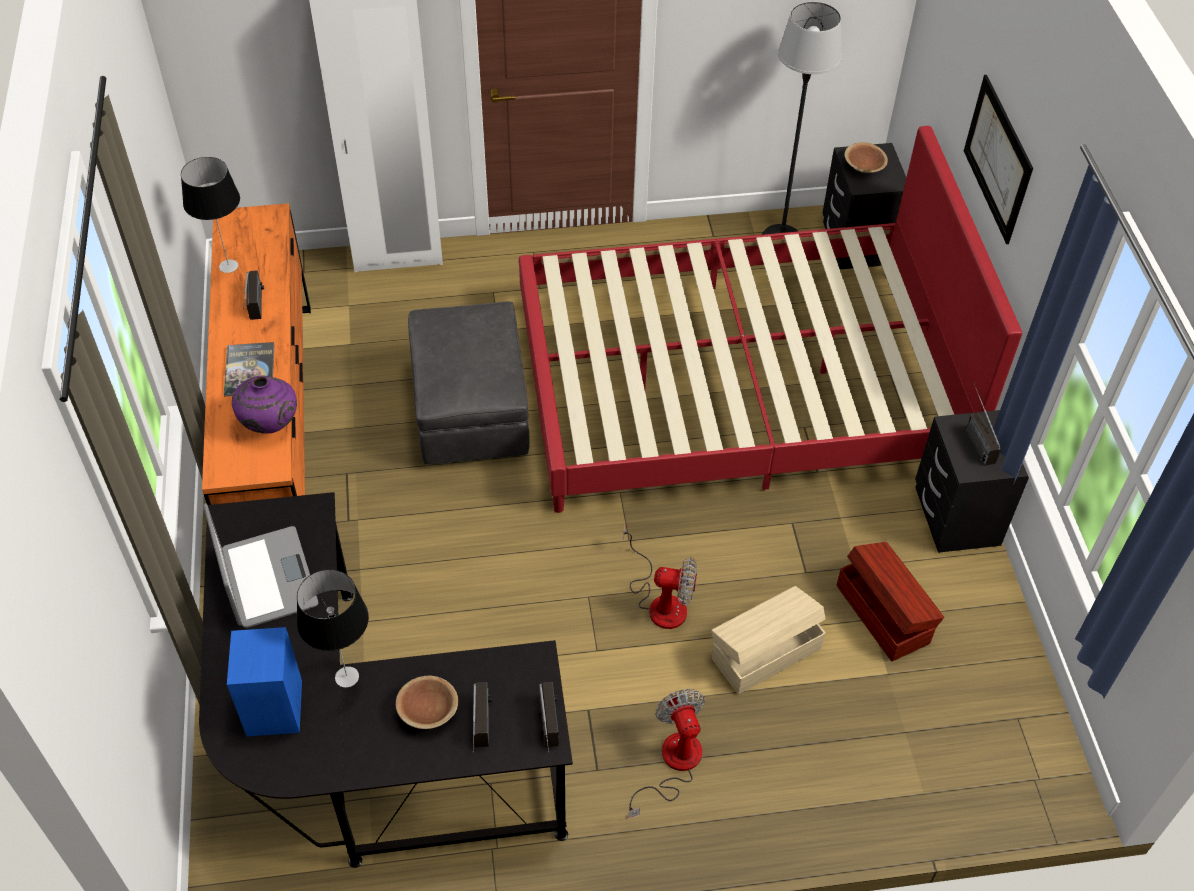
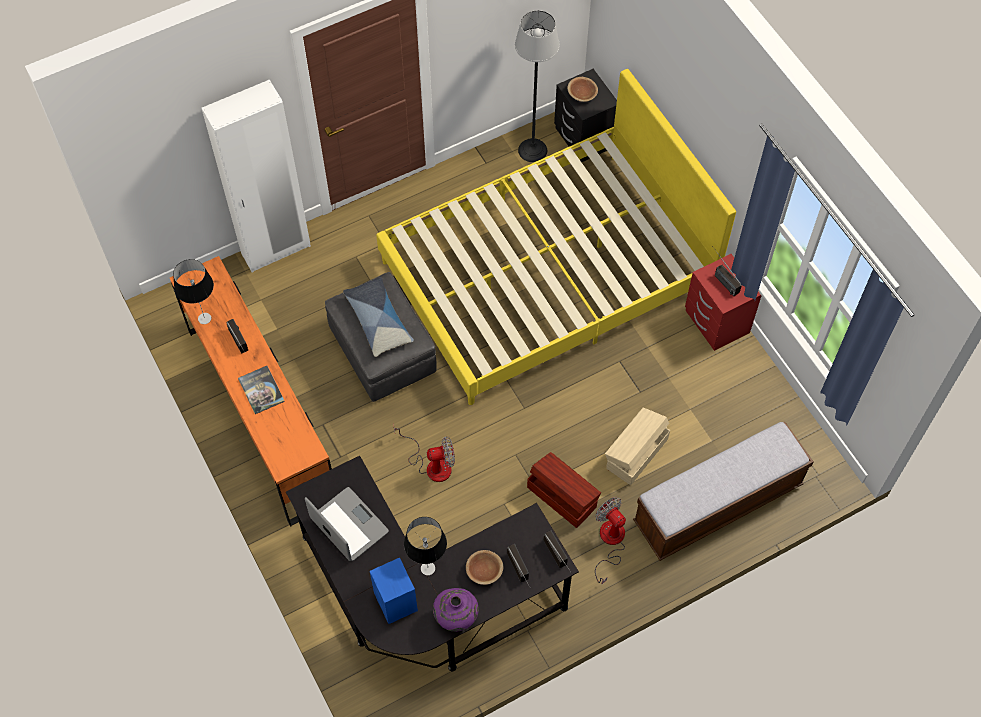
camera: 20 degrees left, 10 degrees up
(270, 425) = (295, 424): purple vase -> purple vase (456, 617)
(466, 352) = (378, 320): none -> pillow
(660, 601) = (560, 442): fan -> fan (431, 464)
(737, 386) = (548, 274): red bed -> yellow bed
(861, 767) = (717, 504): none -> bench
(883, 613) = (695, 402): brown storage box -> brown storage box (561, 496)
(956, 516) = (716, 322): black nightstand -> red nightstand
(997, 159) = (690, 103): picture -> none

